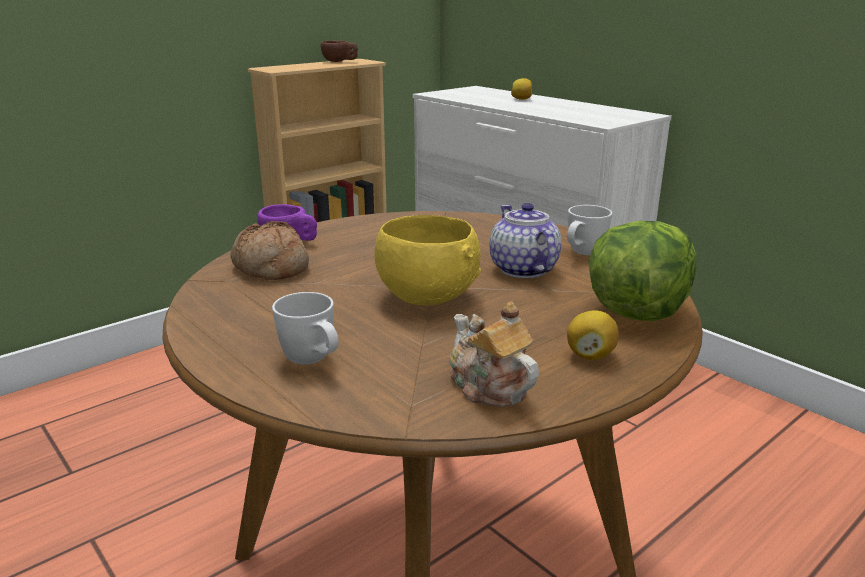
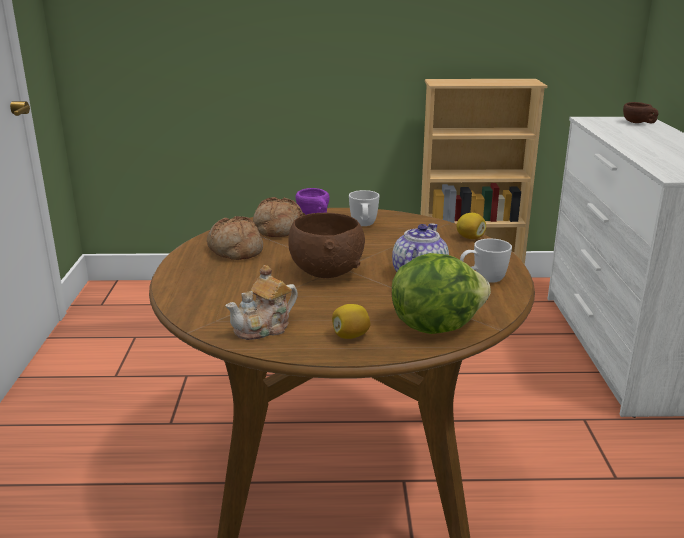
camera: 40 degrees right, 0 degrees up
(264, 309) = (235, 250): none -> bread
(313, 362) = (210, 284): white mug -> white mug (364, 226)
(340, 62) = (507, 80): brown cup -> brown cup (639, 123)
(426, 297) = (326, 272): yellow bowl -> brown bowl
(488, 387) = (264, 328): teapot -> teapot turned 135 degrees counterclockwise
(521, 99) = (658, 138): lemon -> lemon (470, 237)

